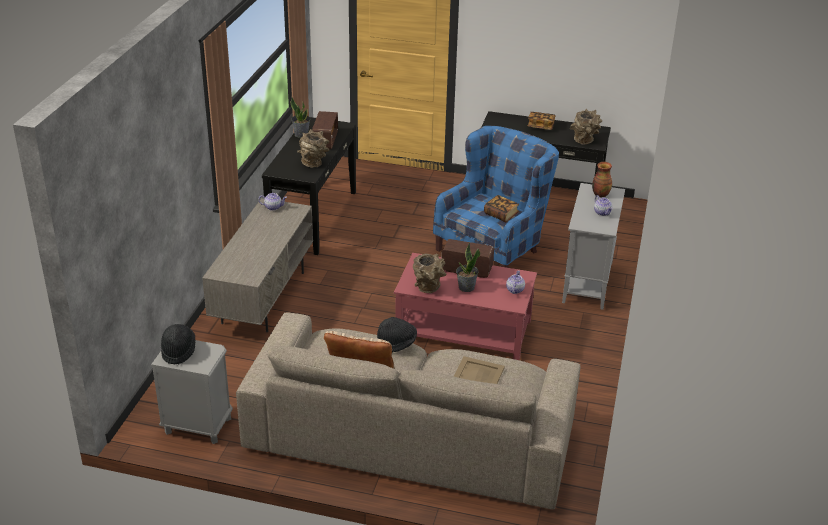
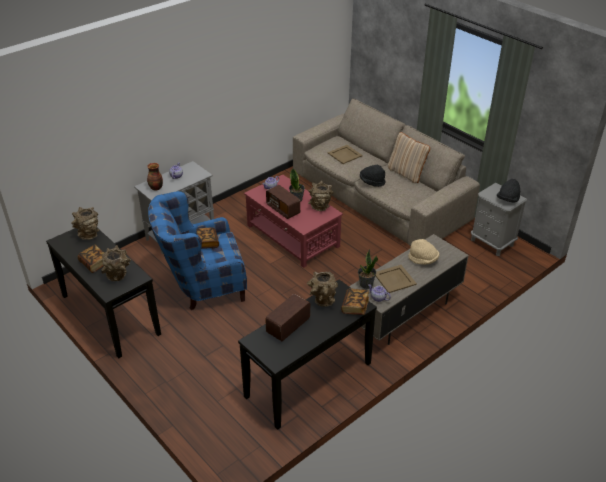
camera: 145 degrees left, 5 degrees up
(251, 254) = (423, 260): none -> beige hat
(269, 227) = (395, 278): none -> beige tray
(281, 168) = (355, 307): none -> book
(301, 134) = (302, 346): potted plant -> potted plant (366, 284)
(507, 126) = (118, 276): none -> brown vase

